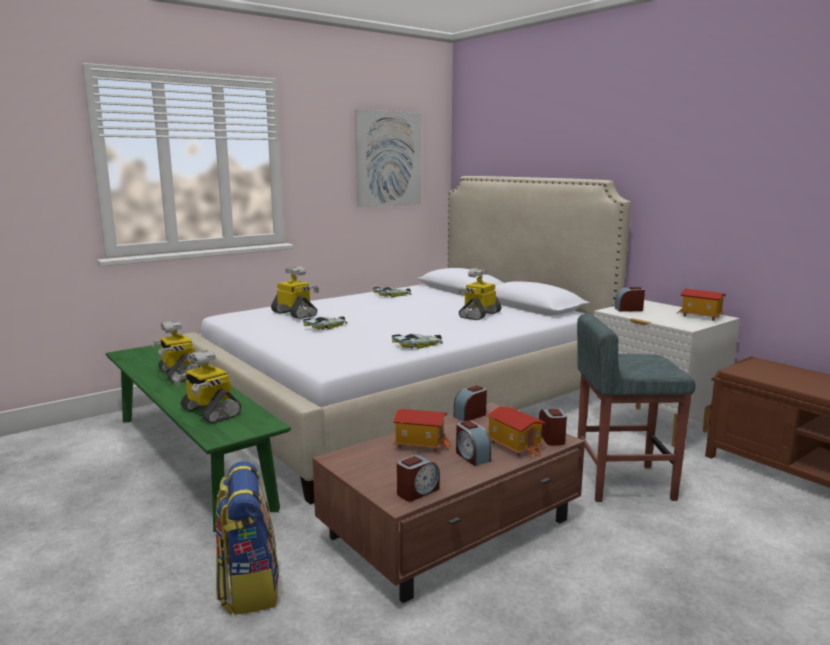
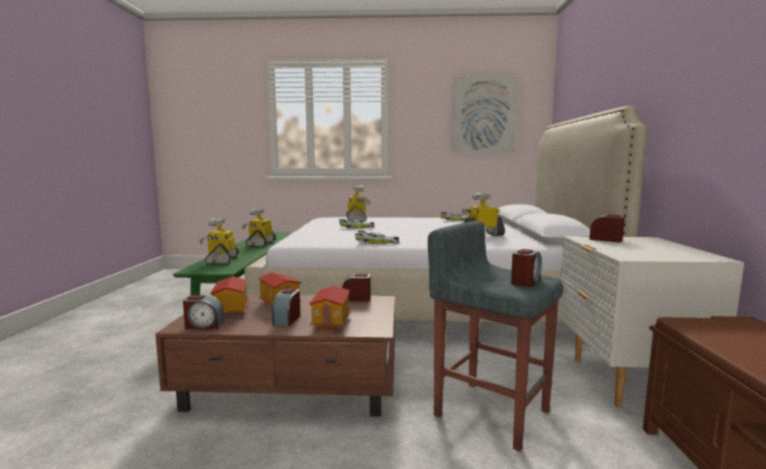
camera: 40 degrees right, 5 degrees down
(248, 586) = (145, 365): backpack -> none
(552, 438) = (372, 327): alarm clock -> alarm clock (525, 282)
(700, 316) = (682, 254): toy house -> toy house (230, 311)

